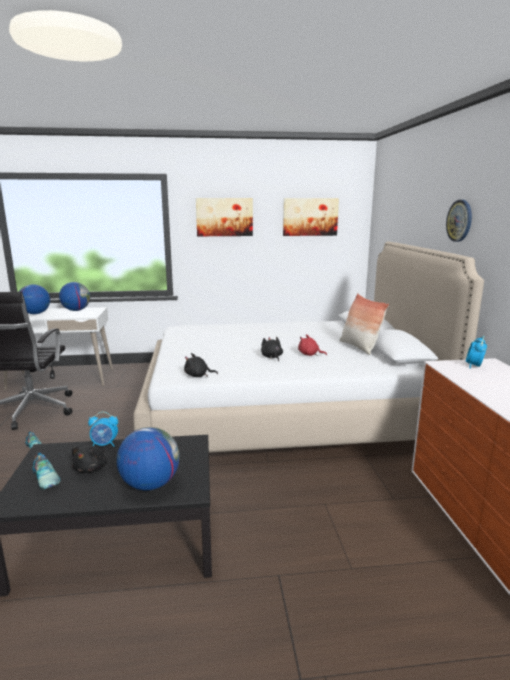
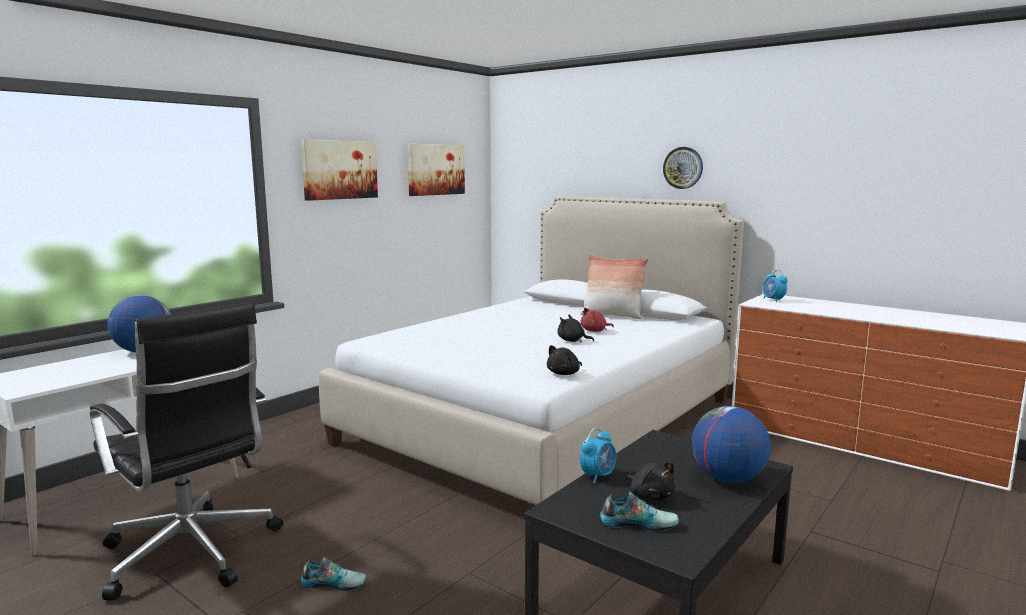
camera: 45 degrees left, 5 degrees down
(35, 313) = (72, 371): globe -> none

